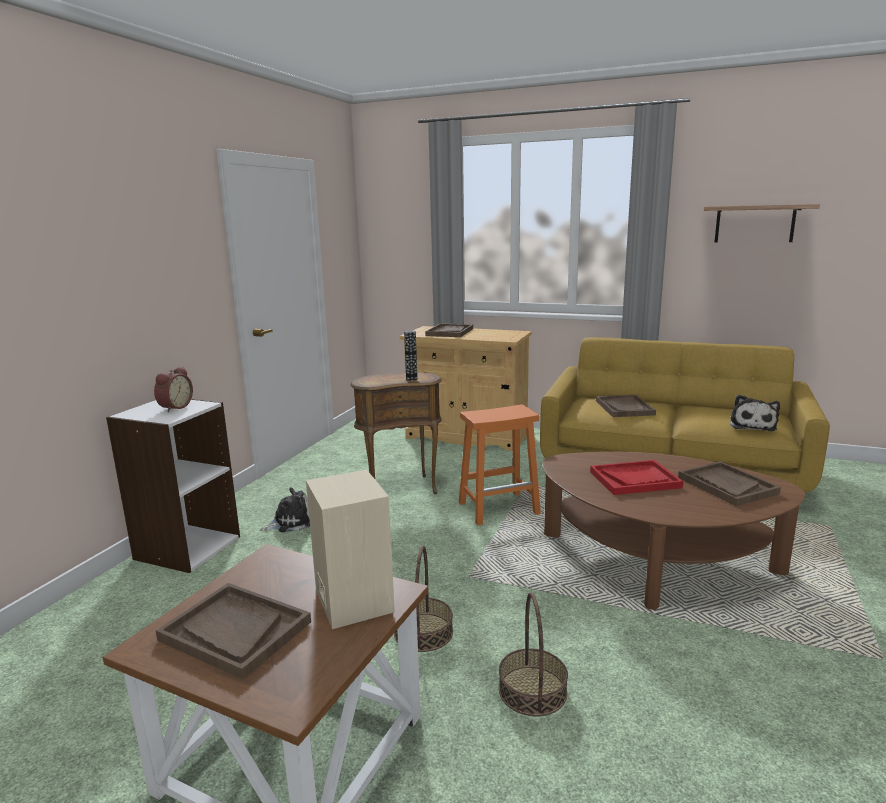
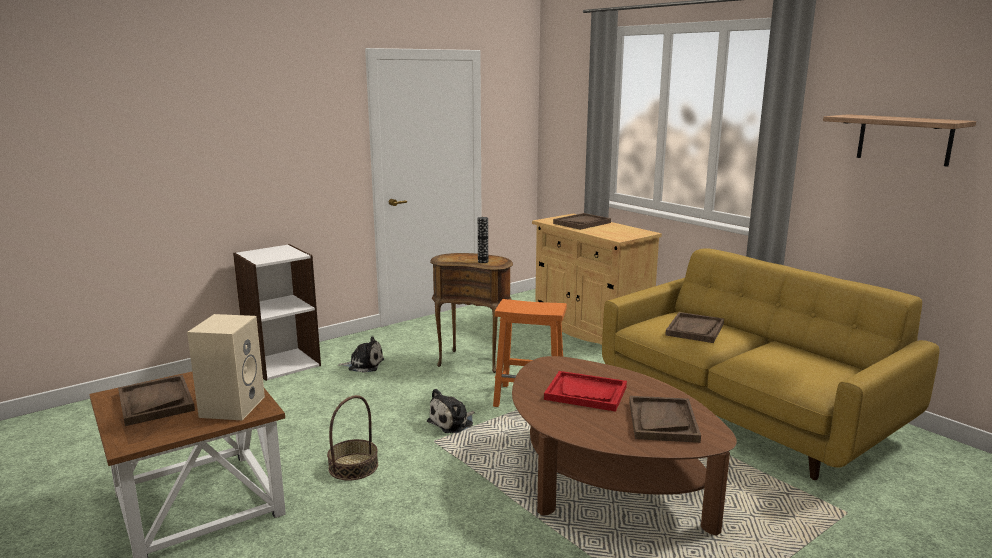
camera: 30 degrees right, 0 degrees up
(174, 407) = (278, 253): alarm clock -> none
(532, 690) = (372, 529): basket -> none
(752, 425) = (801, 376): plush toy -> plush toy (453, 422)

